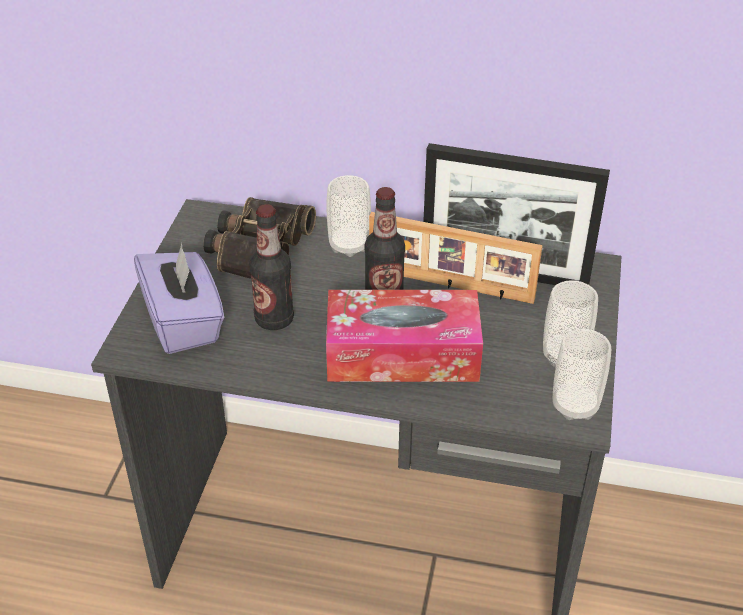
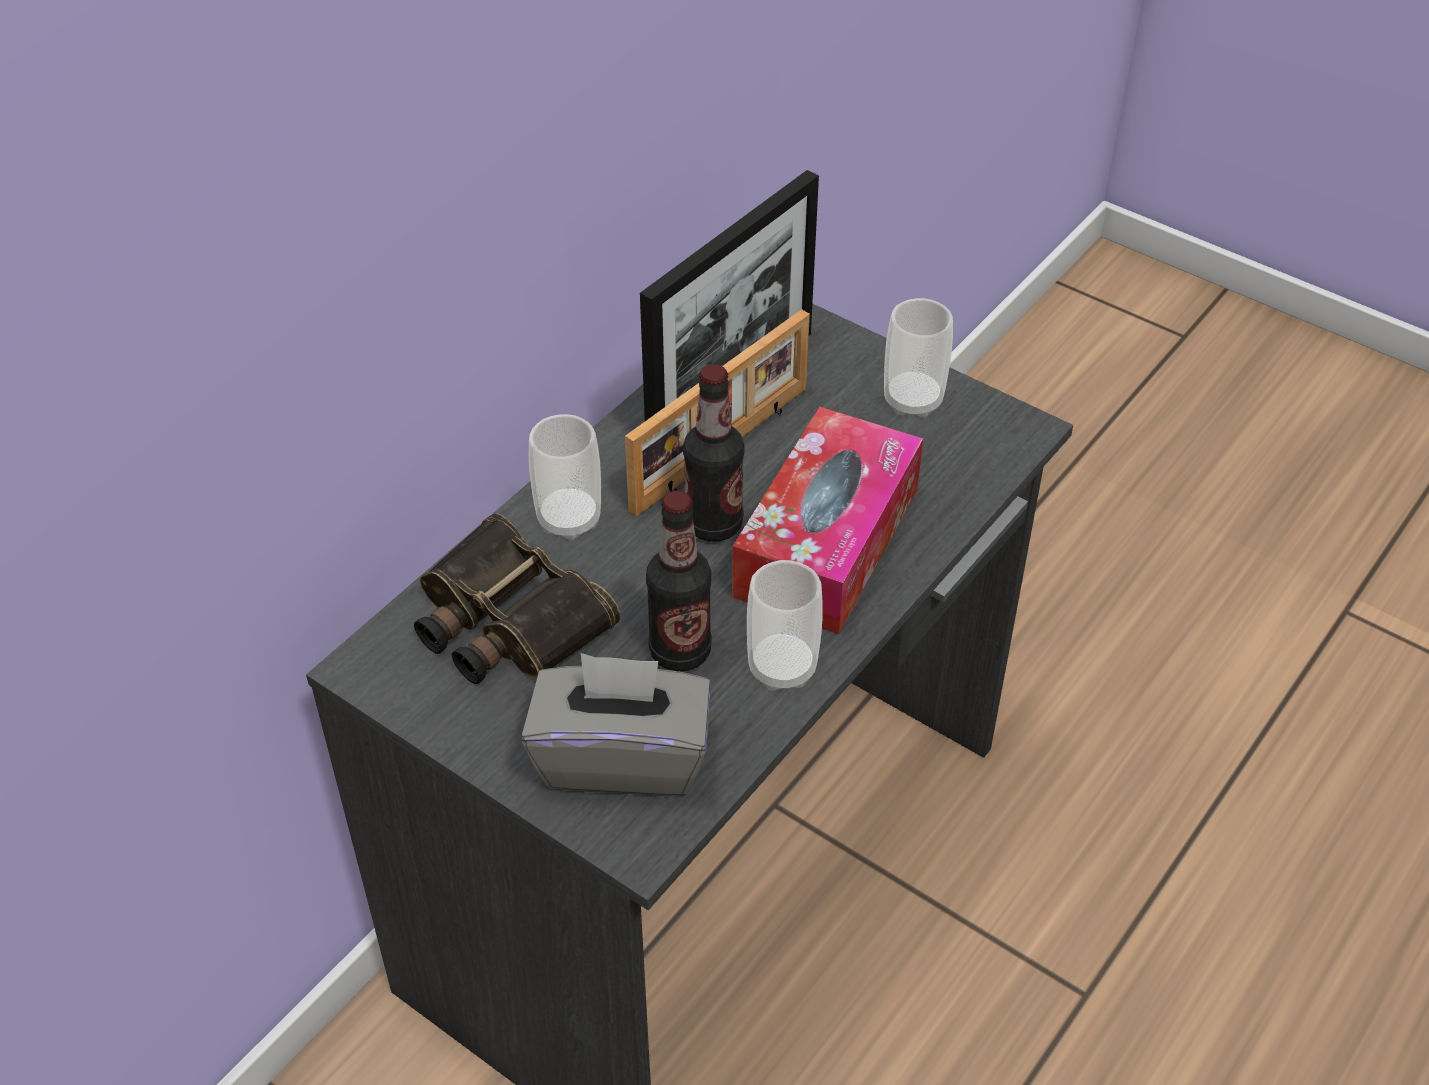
camera: 65 degrees left, 5 degrees up
(184, 322) = (621, 757): purple tissue box -> grey tissue box
(575, 406) = (1000, 426): cup -> cup (782, 668)

